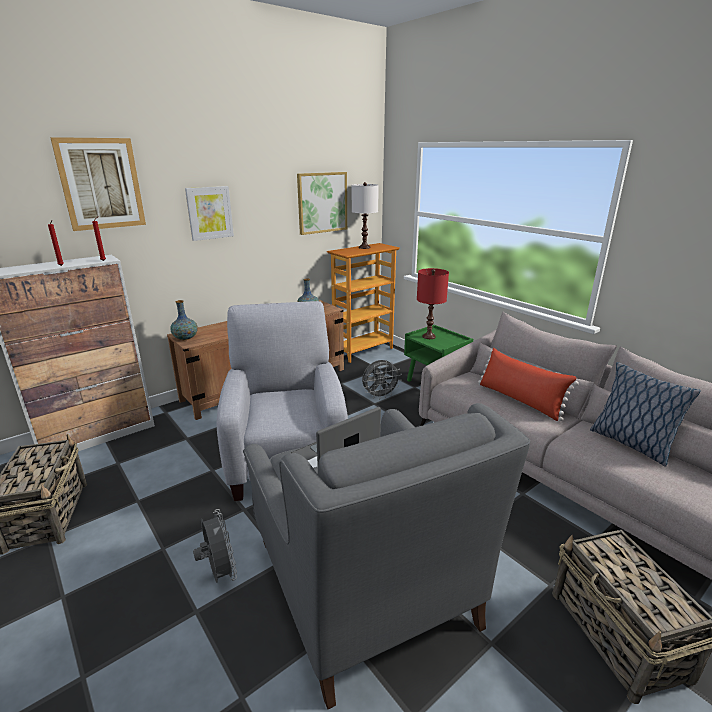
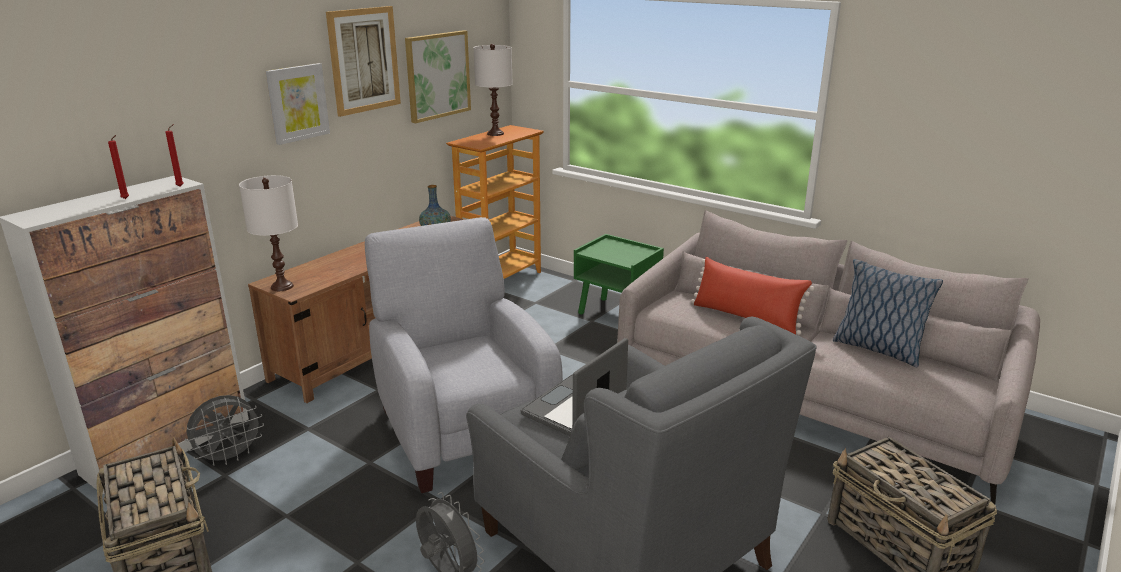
camera: 15 degrees left, 0 degrees up
(101, 184) = (158, 75): picture -> picture (364, 60)
(185, 338) = (281, 286): vase -> white table lamp
(380, 396) = (551, 338): grey fan -> grey fan (229, 457)
(428, 336) = (605, 250): red table lamp -> none

